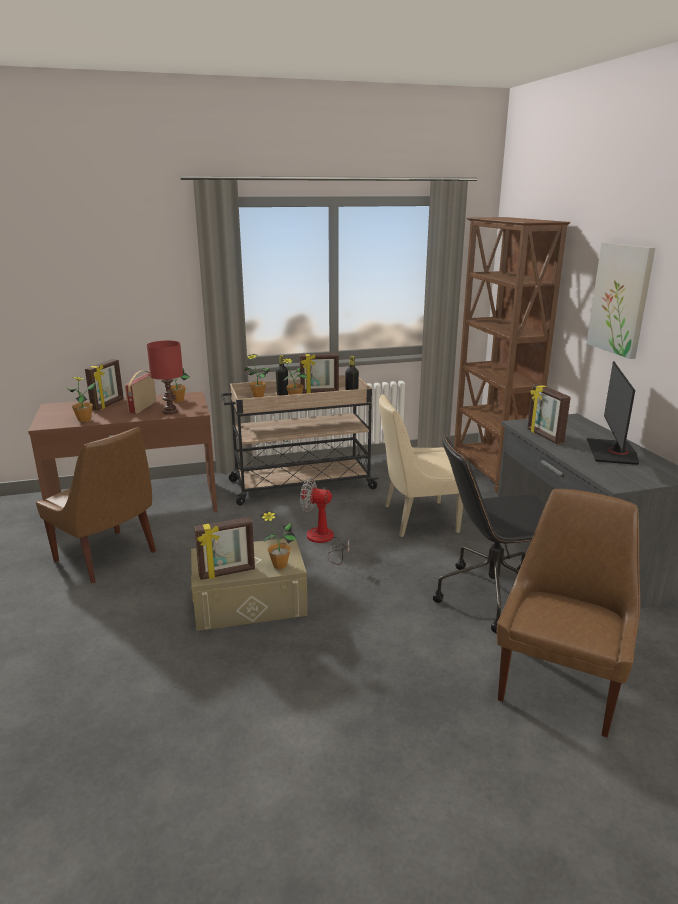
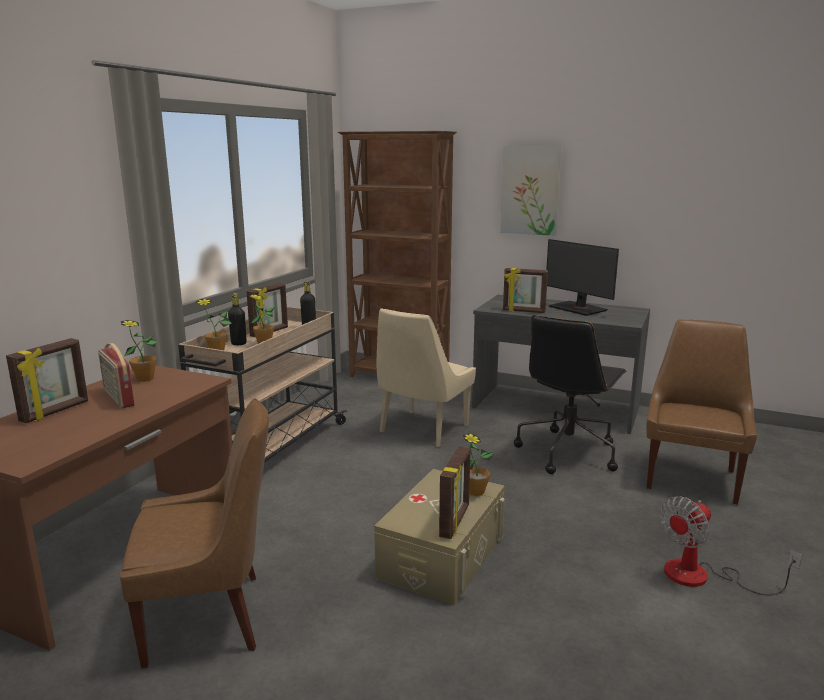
camera: 50 degrees left, 5 degrees down
(84, 420) = (78, 436): potted plant -> none
(108, 405) = (55, 412): picture frame -> picture frame turned 60 degrees clockwise
(170, 411) = (172, 390): red table lamp -> none
(324, 541) = (392, 479): fan -> fan (702, 576)
(560, 685) = (691, 478): brown chair -> brown chair turned 45 degrees clockwise

